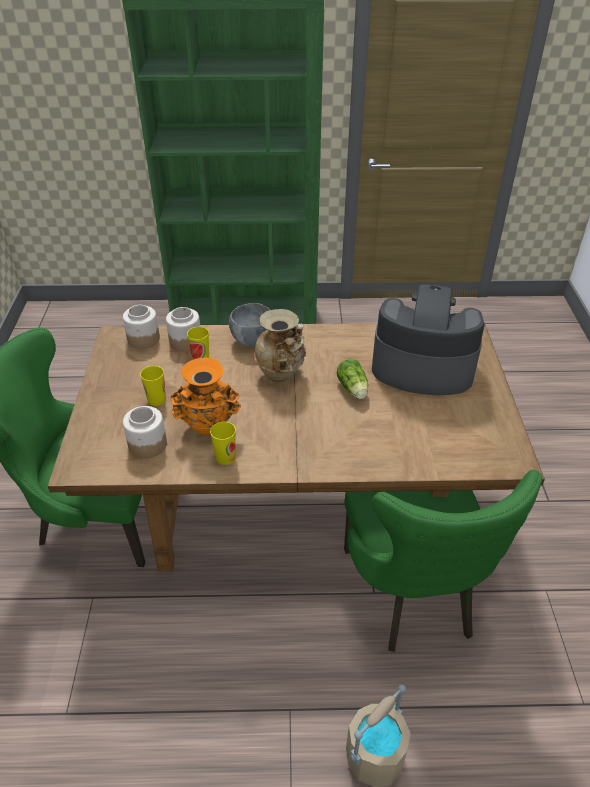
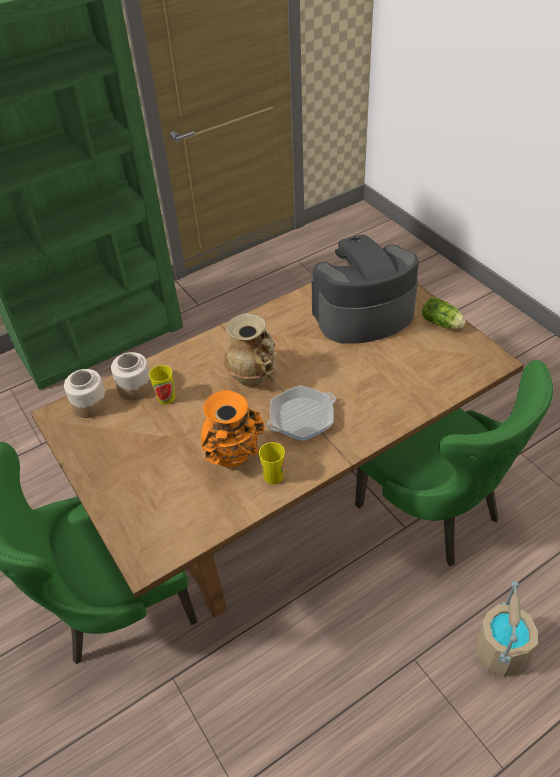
camera: 30 degrees left, 5 degrees up
(147, 444) = (192, 503): jar -> none
(156, 399) = (160, 456): cup -> none
(251, 340) = (197, 357): grey bowl -> none
(291, 424) = (302, 417): none -> frying pan
(353, 389) = (325, 361): lettuce -> lettuce (442, 324)

